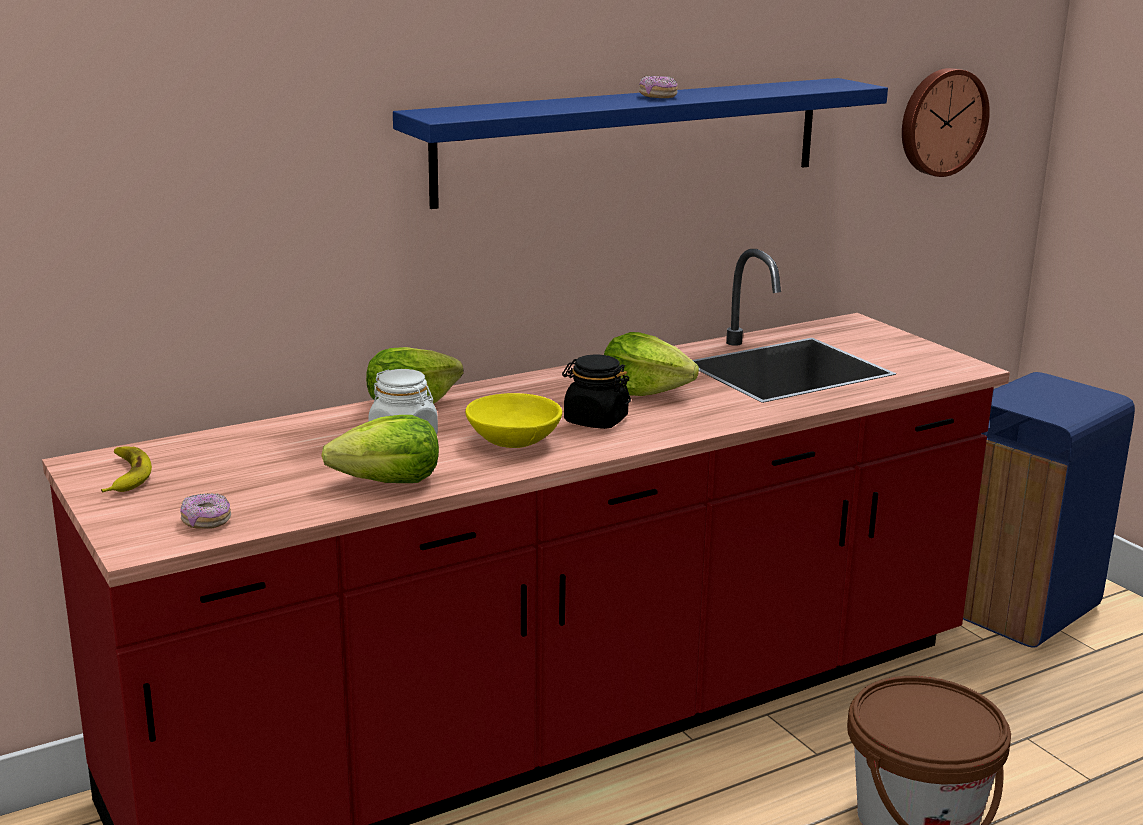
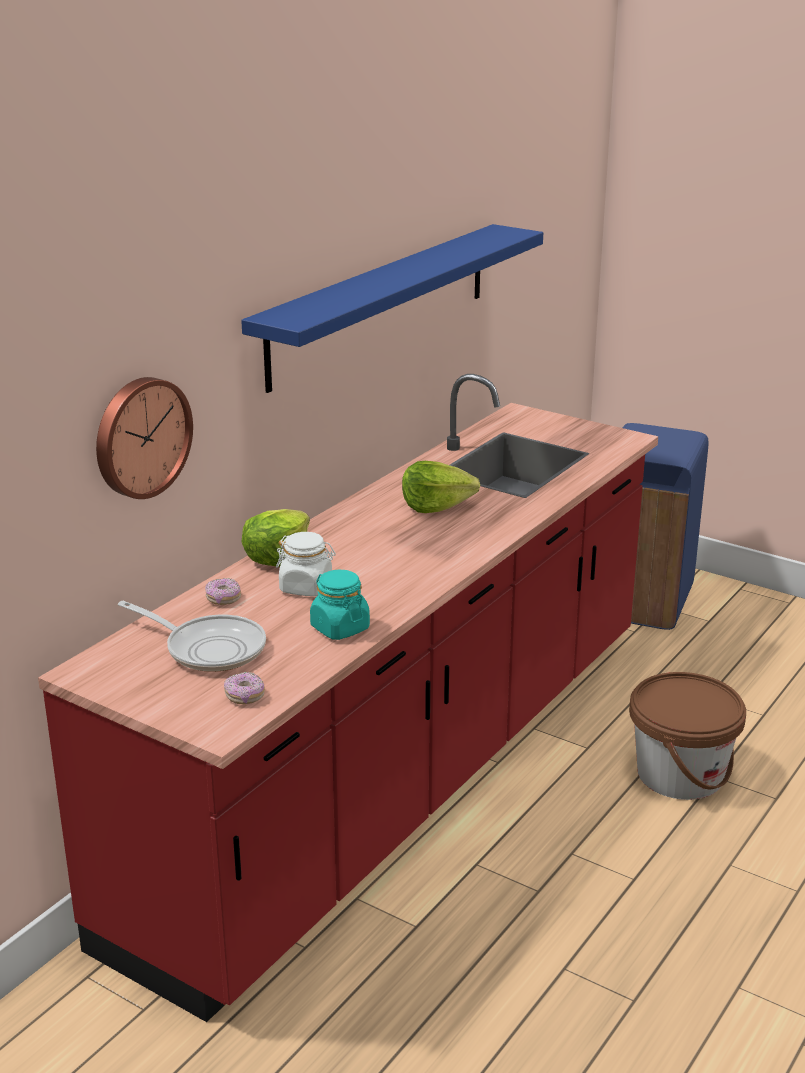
camera: 25 degrees left, 5 degrees up
(125, 475) = (129, 674): banana -> none
(232, 470) = (209, 648): none -> frying pan
(388, 481) = (339, 628): lettuce -> turquoise jar
(513, 441) = (390, 571): yellow bowl -> none
(595, 420) = (428, 540): black jar -> none
(657, 96) = (407, 269): donut -> donut (223, 599)
(941, 121) = (547, 242): wall clock -> wall clock (140, 436)

